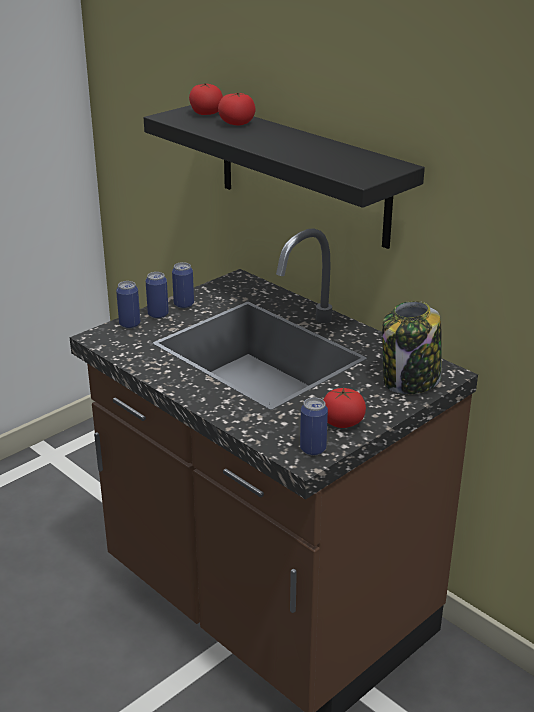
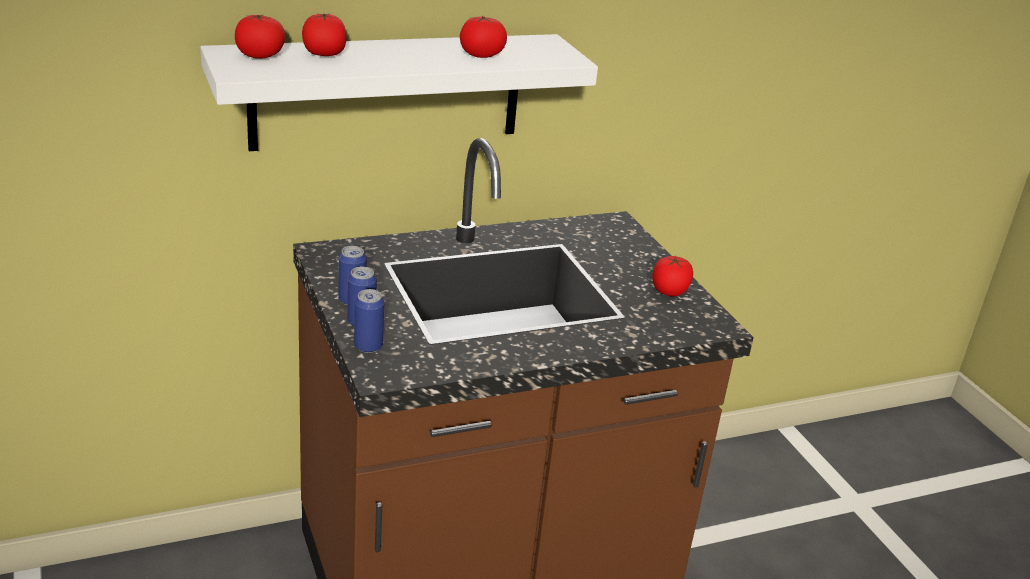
camera: 70 degrees left, 0 degrees up
(303, 174) = (387, 91): black shelf -> white shelf
(313, 449) = (706, 318): can -> none
(315, 155) = (482, 55): none -> tomato
(410, 381) = (619, 240): jar -> none

